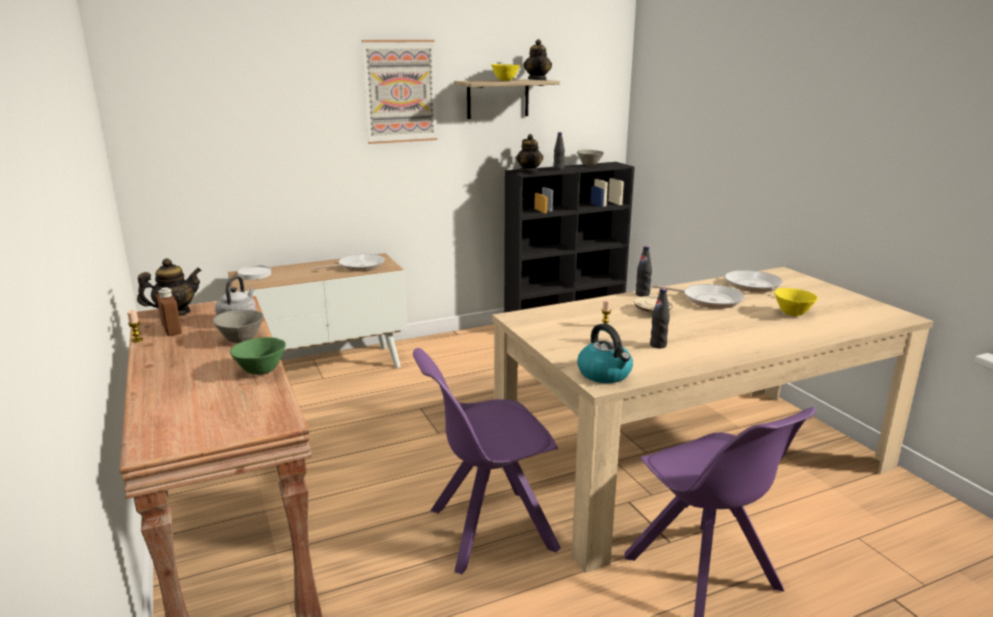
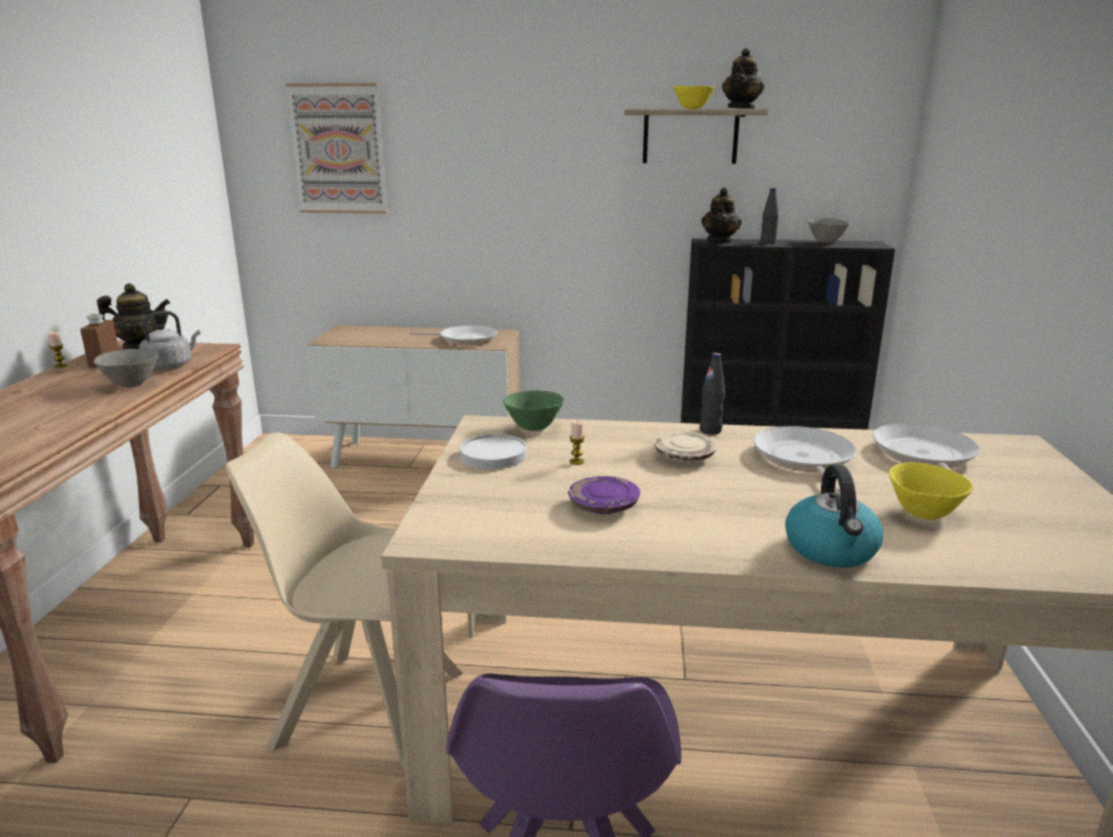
camera: 30 degrees right, 0 degrees up
(254, 274) = (353, 331): white plate -> white plate (493, 455)
(260, 371) = (77, 419): green bowl -> green bowl (533, 428)
(400, 91) = (550, 122): picture -> picture (338, 149)
(488, 530) = (365, 707): purple chair -> beige chair
(605, 374) = (454, 527): kettle -> kettle (832, 550)
(658, 345) = (603, 506): black bottle -> purple plate
(708, 300) = (804, 459): frying pan -> frying pan turned 150 degrees counterclockwise

